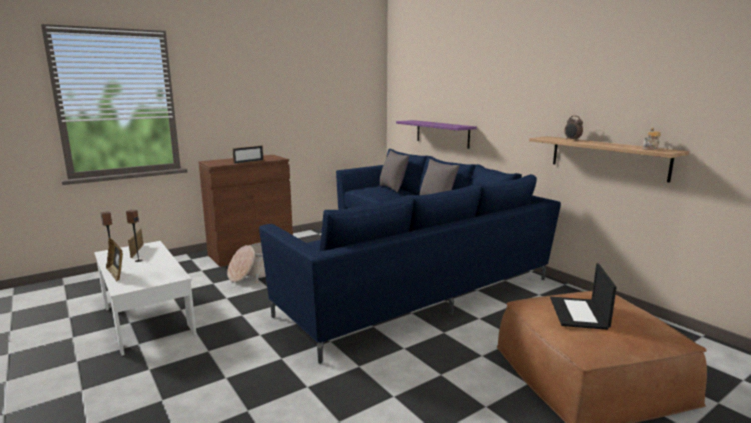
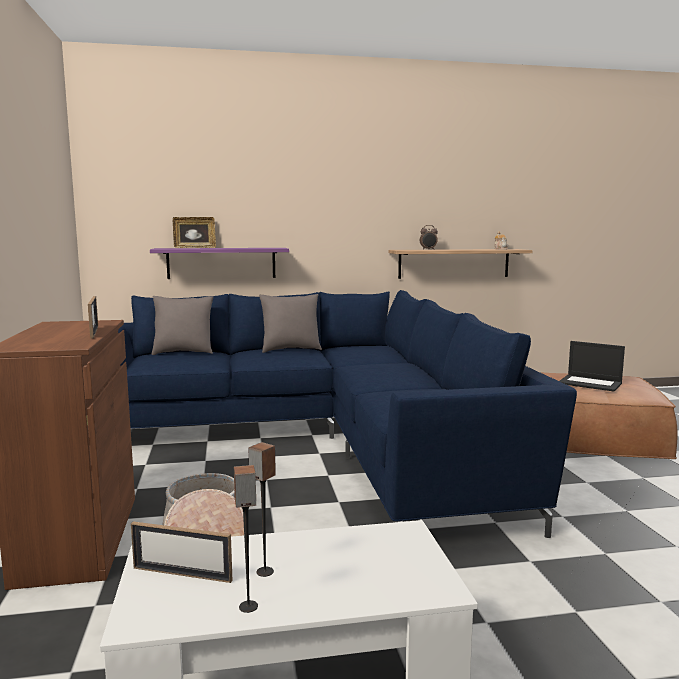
camera: 65 degrees left, 5 degrees down
(116, 274) = (341, 599): picture frame -> picture frame (195, 248)

